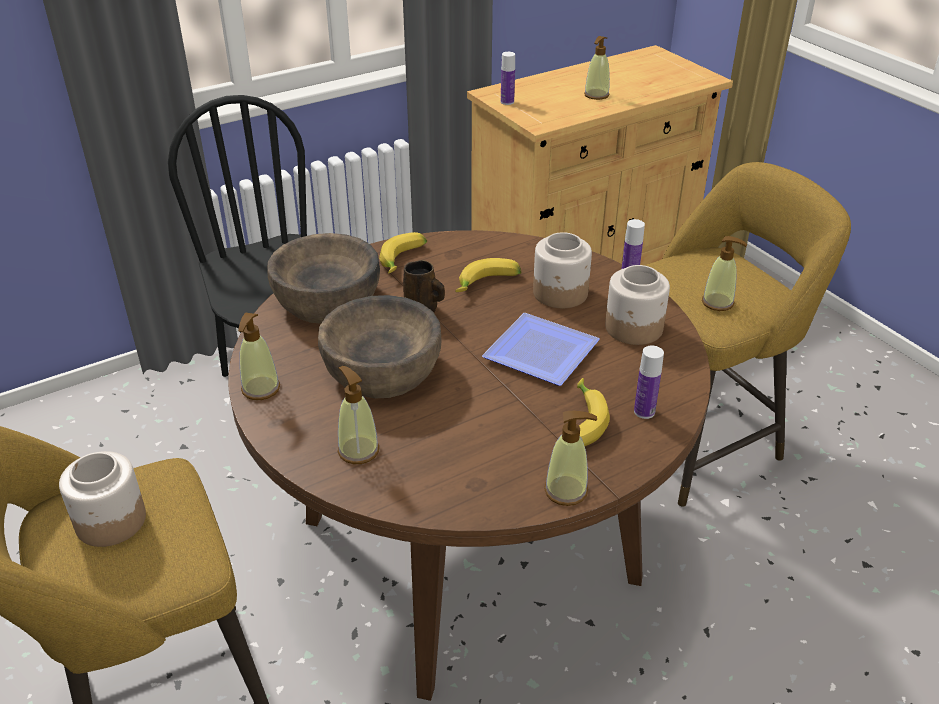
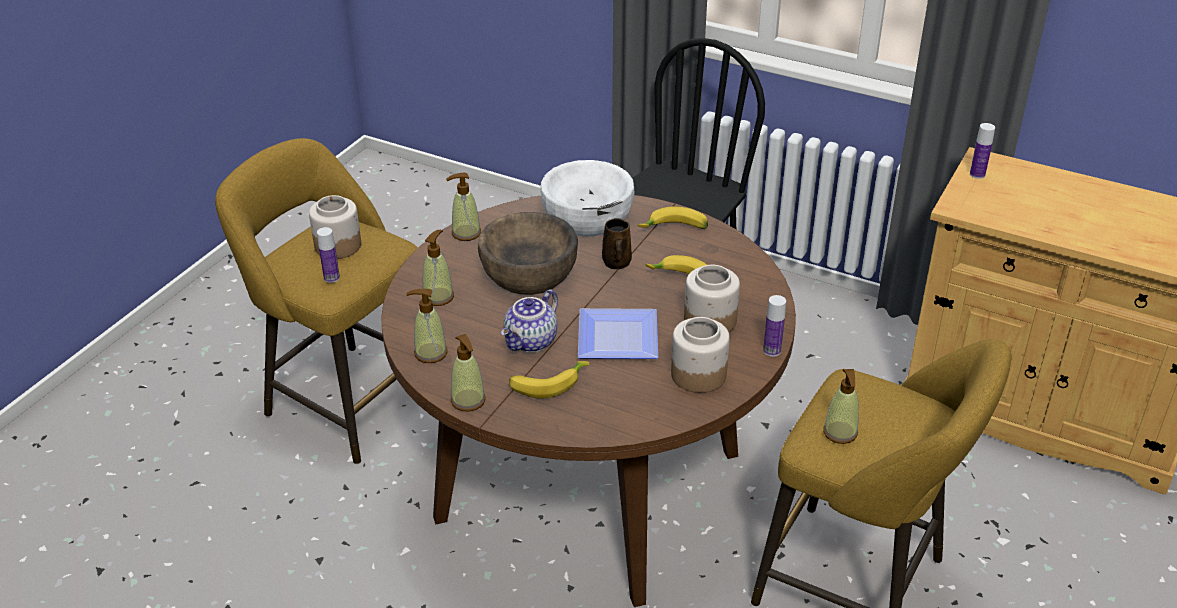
camera: 60 degrees right, 0 degrees up
(327, 300) = (587, 217): brown bowl -> white bowl
(501, 410) = (531, 342): none -> teapot
(596, 95) = (1068, 218): soap dispenser -> soap dispenser (430, 353)
(644, 411) = (589, 412): bottle -> bottle (331, 278)

